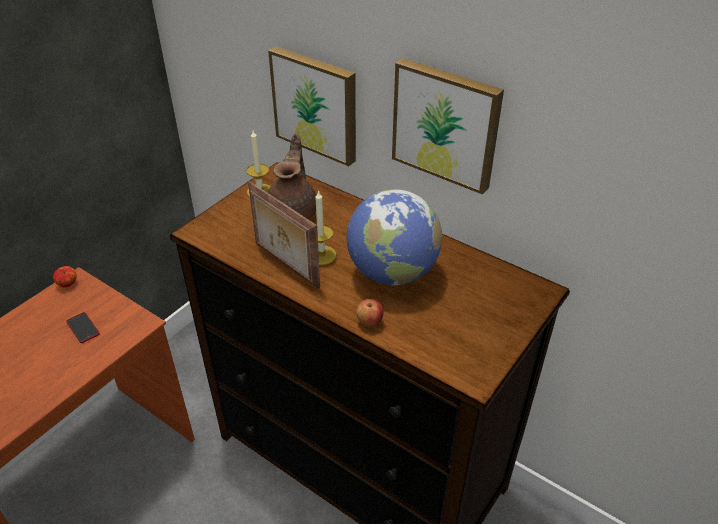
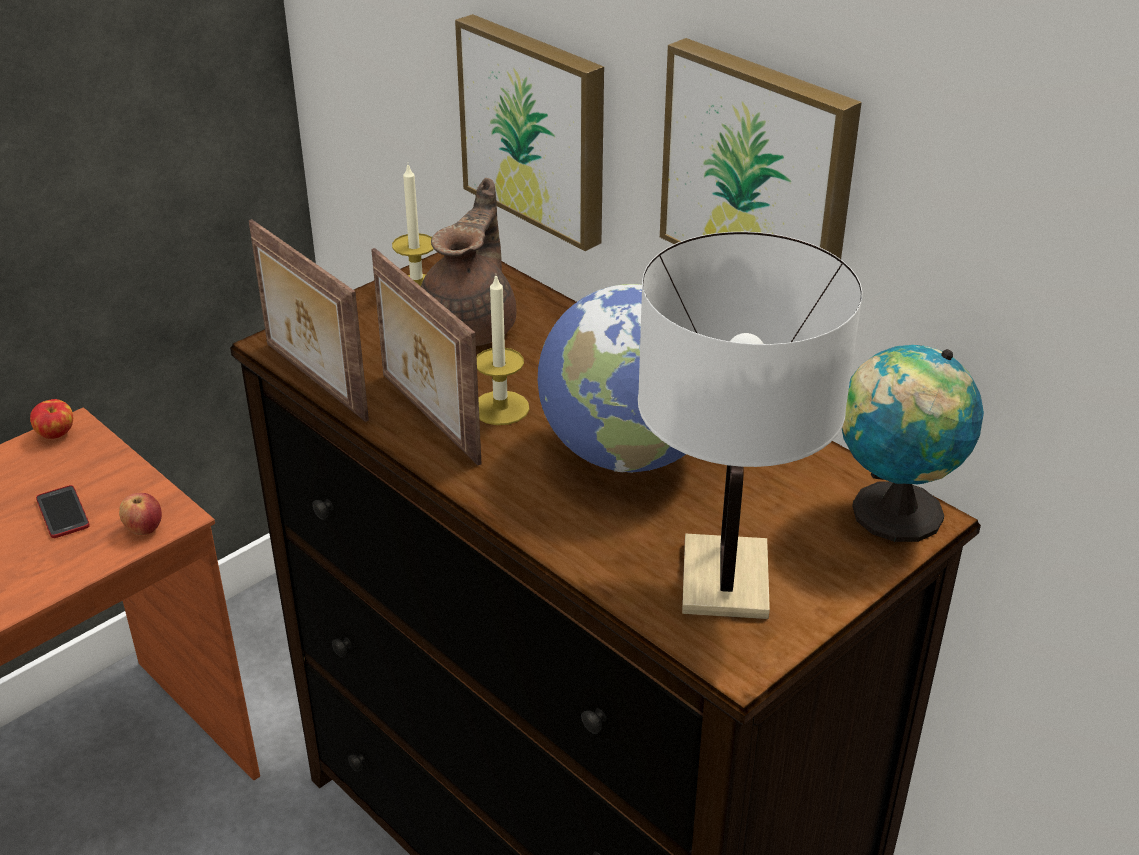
camera: 10 degrees right, 5 degrees down
(220, 251) = (313, 382): none -> picture frame
(369, 322) = (559, 534): apple -> apple (144, 529)
(458, 336) = (725, 580): none -> white table lamp
(528, 291) = (891, 514): none -> globe

